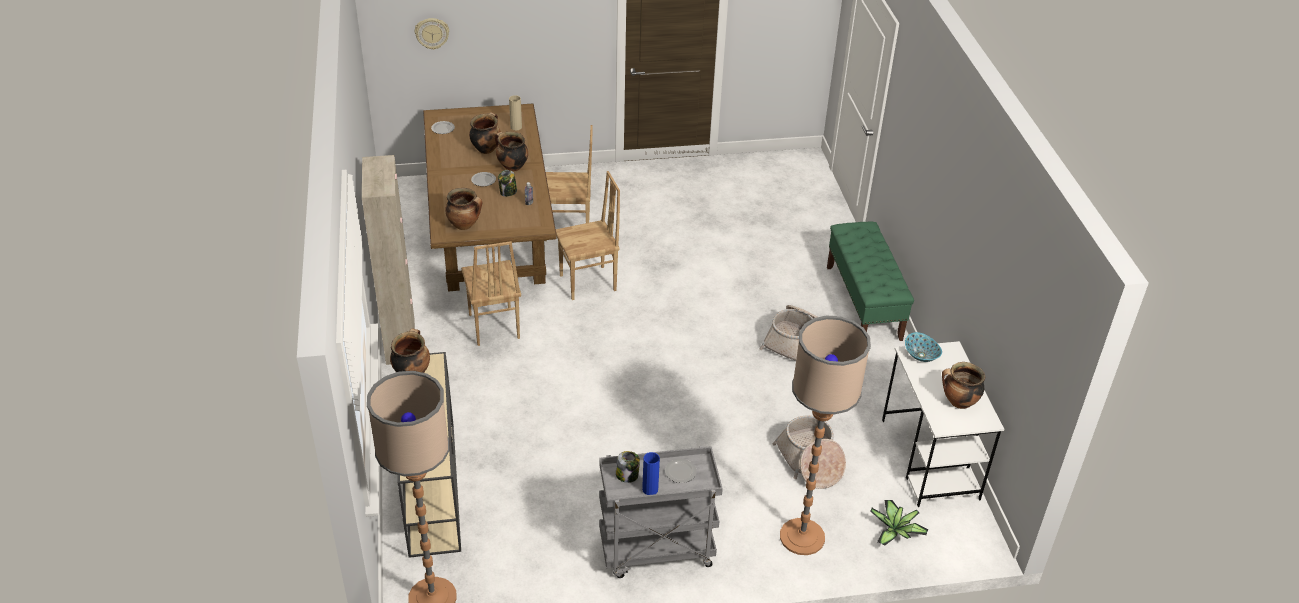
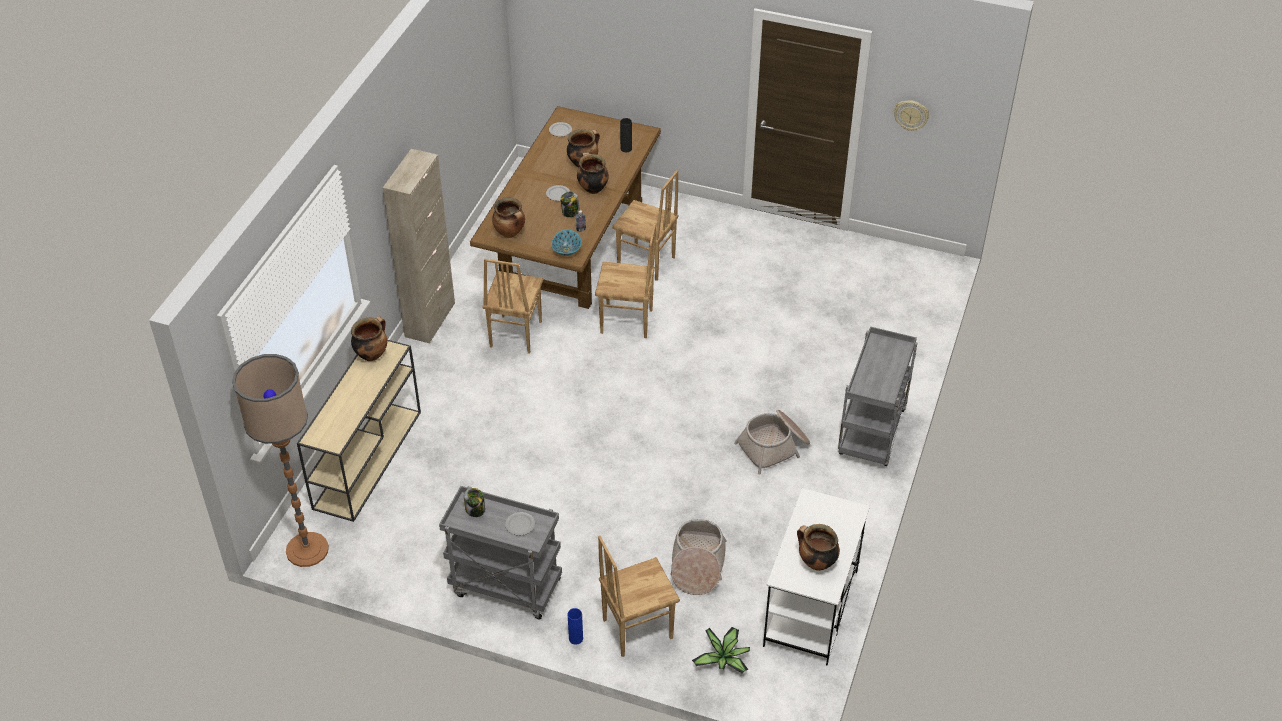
camera: 30 degrees right, 5 degrees up
(432, 33) = (572, 37): wall clock -> wall clock (911, 115)
(516, 127) = (626, 148): beige vase -> black vase
(650, 489) = (484, 529): blue vase -> blue vase (576, 638)
(801, 537) = (636, 628): floor lamp -> brown chair
(863, 303) = (872, 434): green bench -> grey cart
(921, 355) = (819, 505): bowl -> bowl (566, 250)

